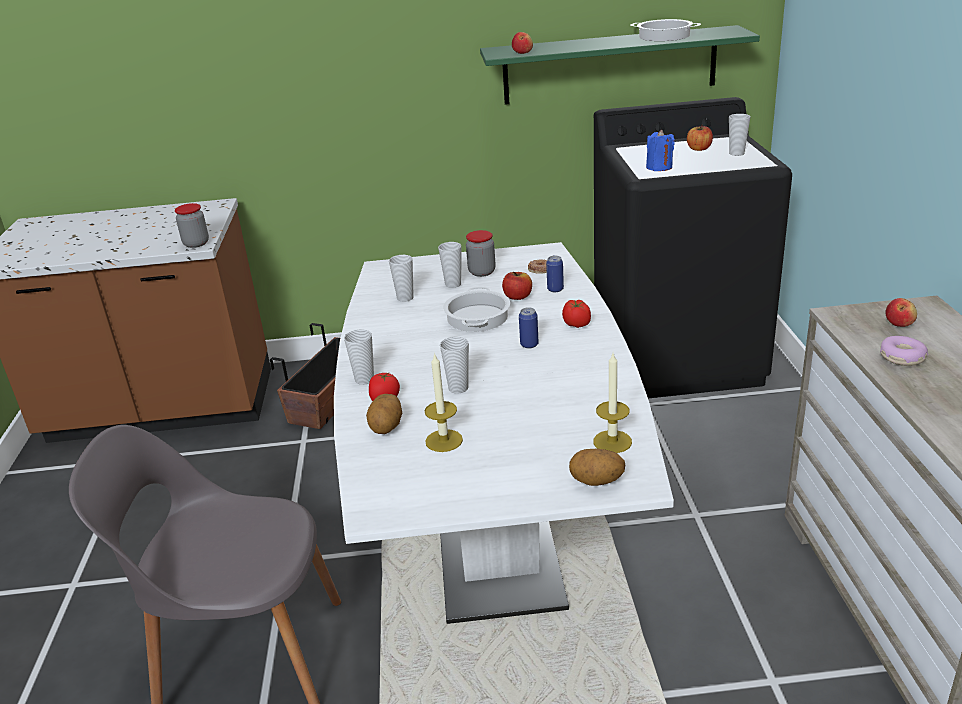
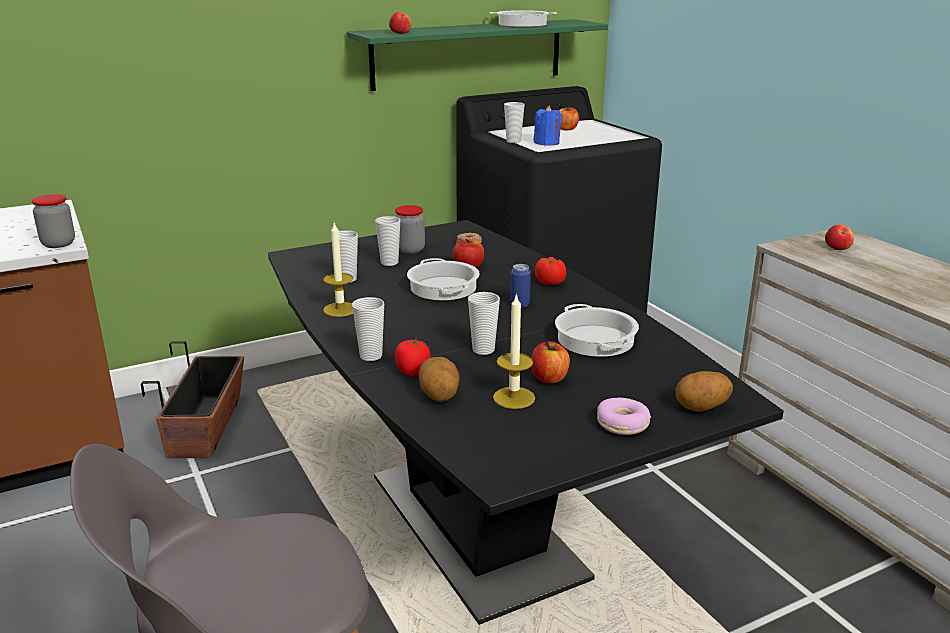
camera: 25 degrees left, 5 degrees down
(489, 427) = (549, 378): none -> apple
(495, 535) = (475, 526): white dining table -> black dining table
(555, 289) = (500, 257): can -> none
(563, 393) = (594, 340): none -> cooking pot
(612, 441) = (681, 372): candle -> candle (340, 309)
(736, 153) = (604, 131): cup -> cup (513, 141)
(902, 358) = (867, 271): donut -> donut (622, 424)

